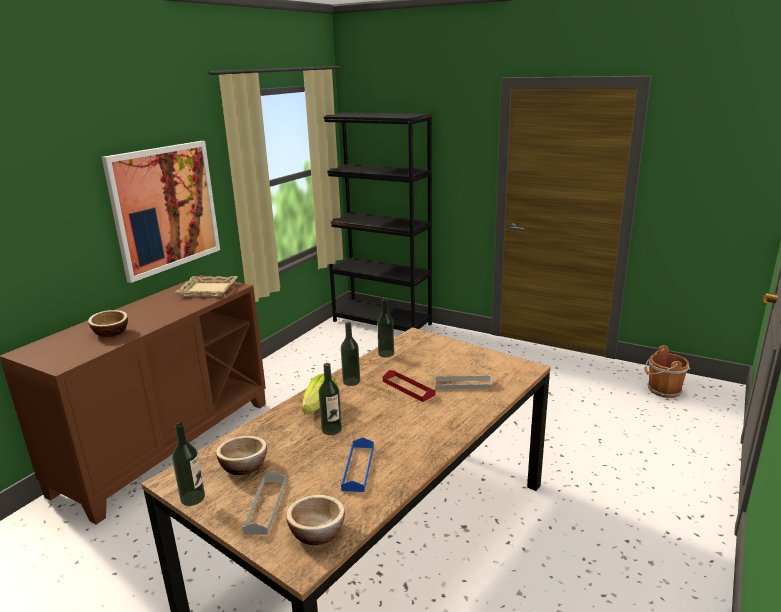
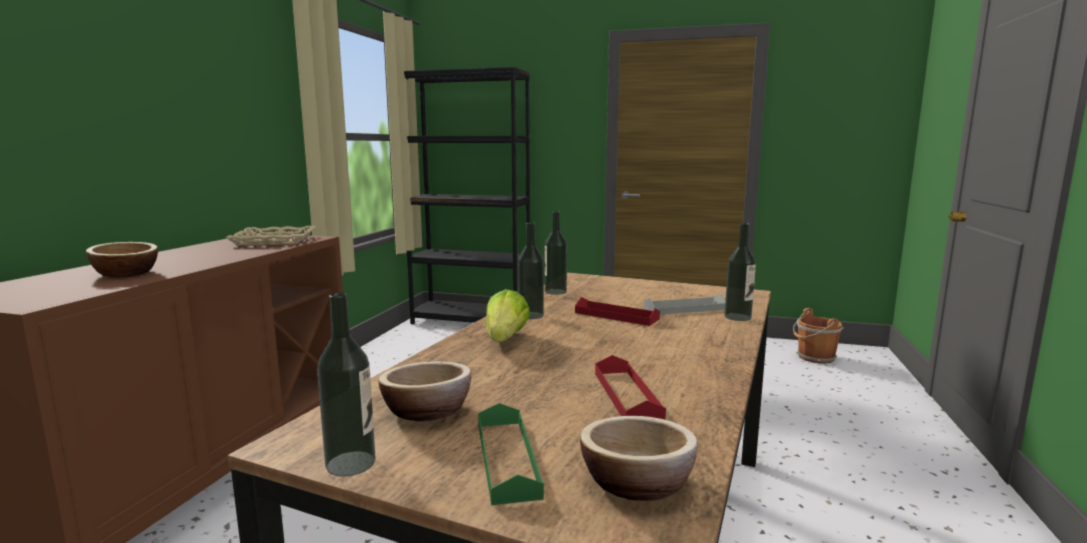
camera: 15 degrees left, 10 degrees down
(165, 208) = (211, 128): picture -> none
(266, 506) = (507, 458): grey tray -> green tray
(331, 429) = (544, 359): bottle -> bottle (737, 317)
(358, 468) = (626, 395): blue tray -> red tray

